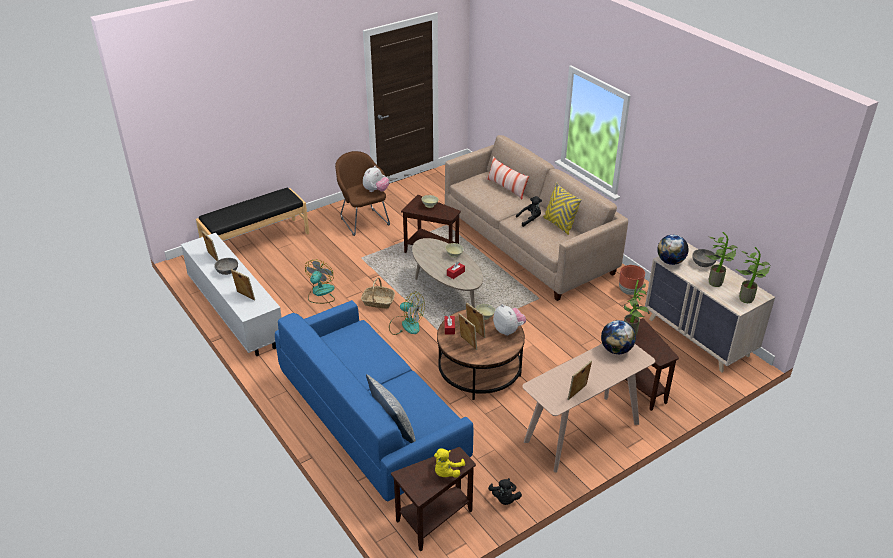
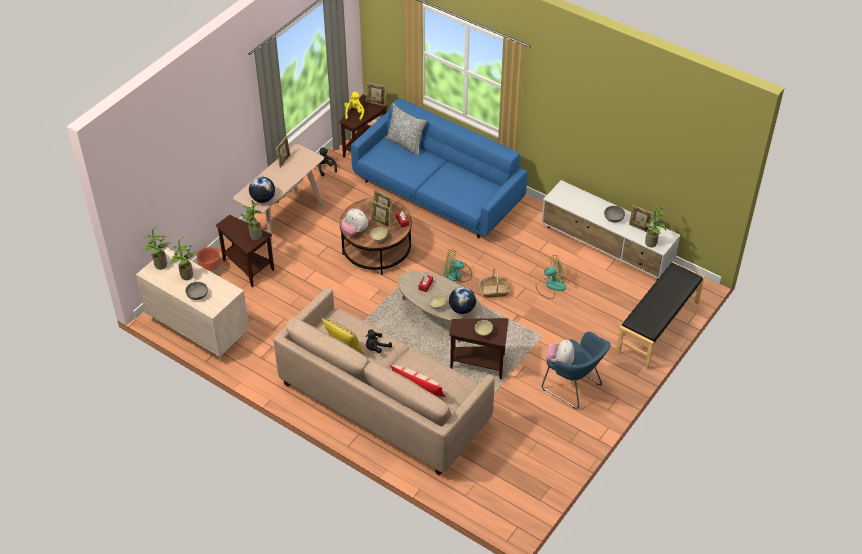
camera: 160 degrees right, 10 degrees up
(215, 242) = (652, 244): none -> potted plant
(245, 296) = (578, 200): picture frame -> picture frame (376, 103)
(320, 293) = (550, 286): fan -> fan turned 105 degrees counterclockwise
(363, 220) = (574, 388): brown armchair -> blue armchair
(630, 291) = (266, 366): brown planter -> brown planter (210, 271)
(670, 261) = (227, 290): globe -> globe (462, 309)

